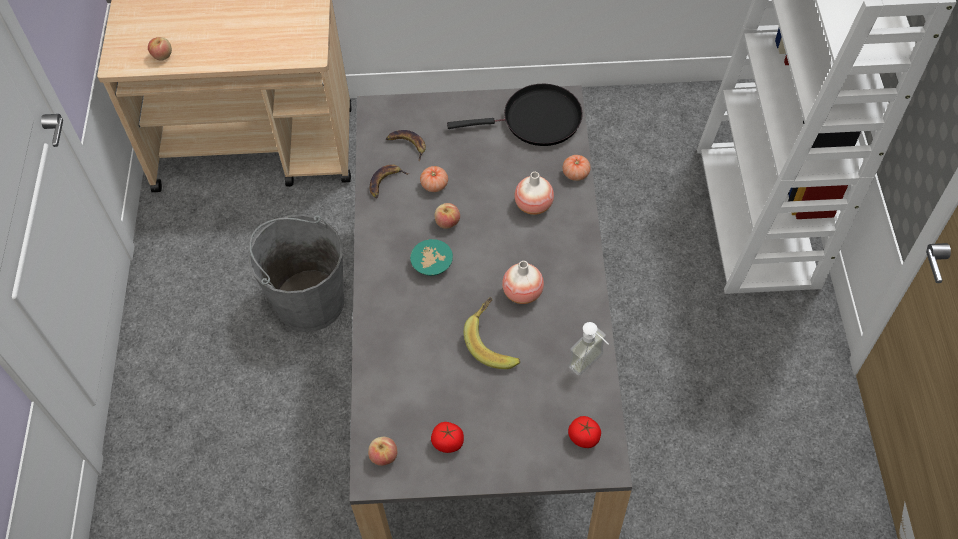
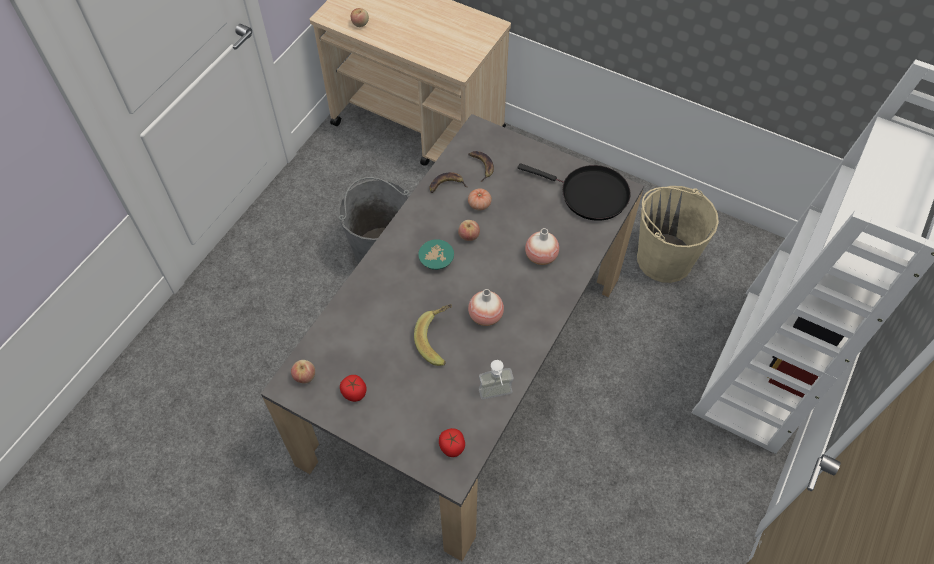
camera: 30 degrees right, 0 degrees up
(575, 173) = (590, 249): tomato -> none
(601, 158) = (664, 258): none -> beige bucket

